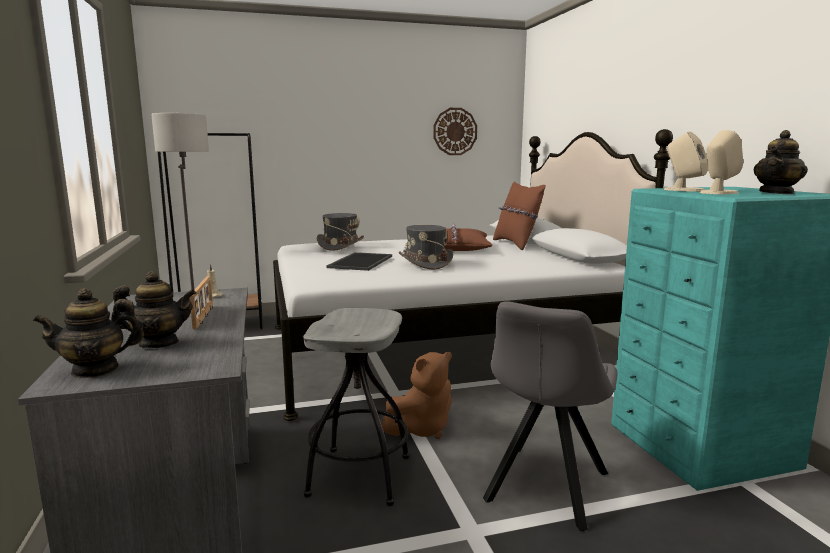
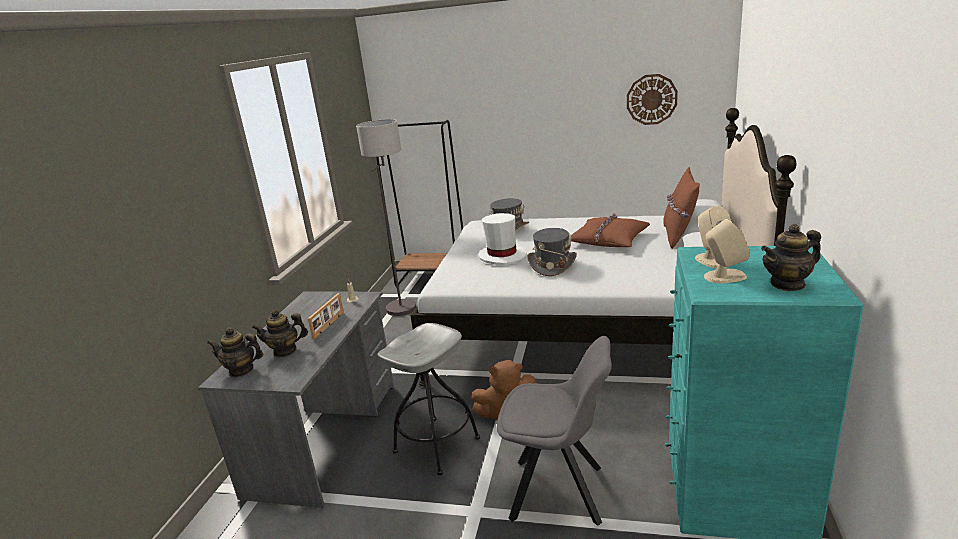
camera: 30 degrees right, 10 degrees up
(158, 343) = (285, 351): teapot -> teapot turned 150 degrees clockwise
(360, 261) = (502, 256): tray -> white hat
(546, 486) = (558, 492): grey chair -> grey chair turned 135 degrees counterclockwise

